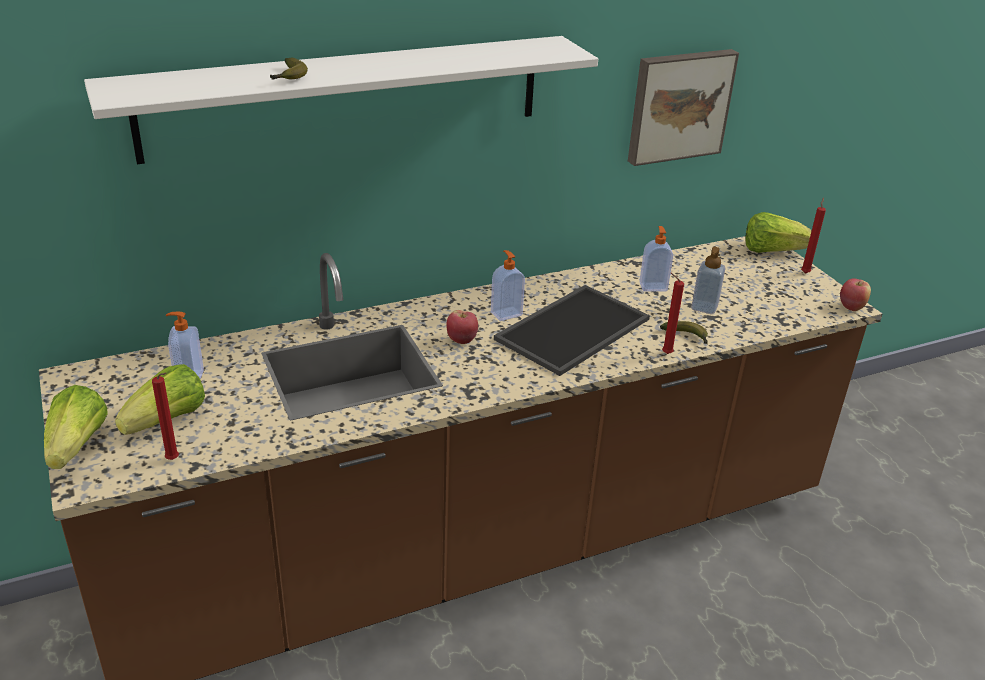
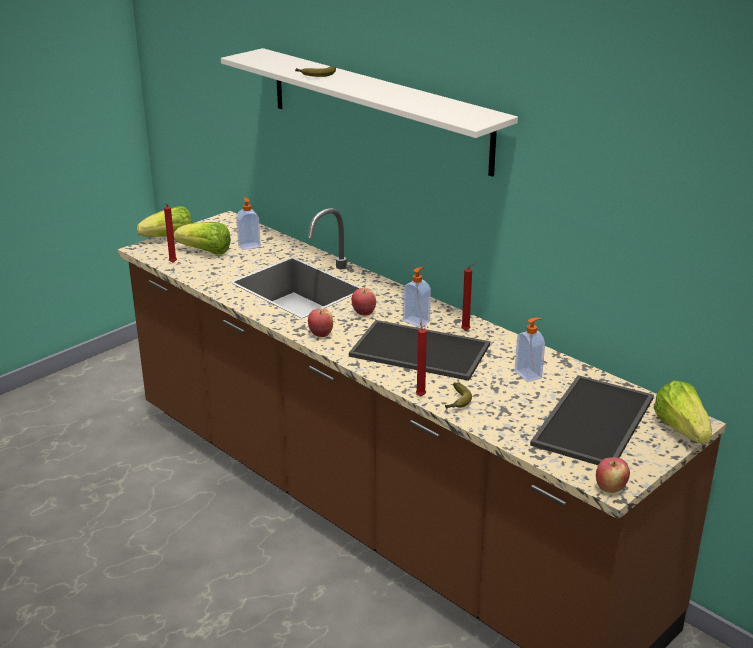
camera: 70 degrees right, 5 degrees down
(494, 381) = (321, 334): none -> apple
(678, 105) = (625, 226): picture -> none
(704, 307) = (518, 404): soap dispenser -> none
(748, 282) = (595, 422): none -> tray
(805, 272) = (656, 454): red candle -> red candle (467, 330)

